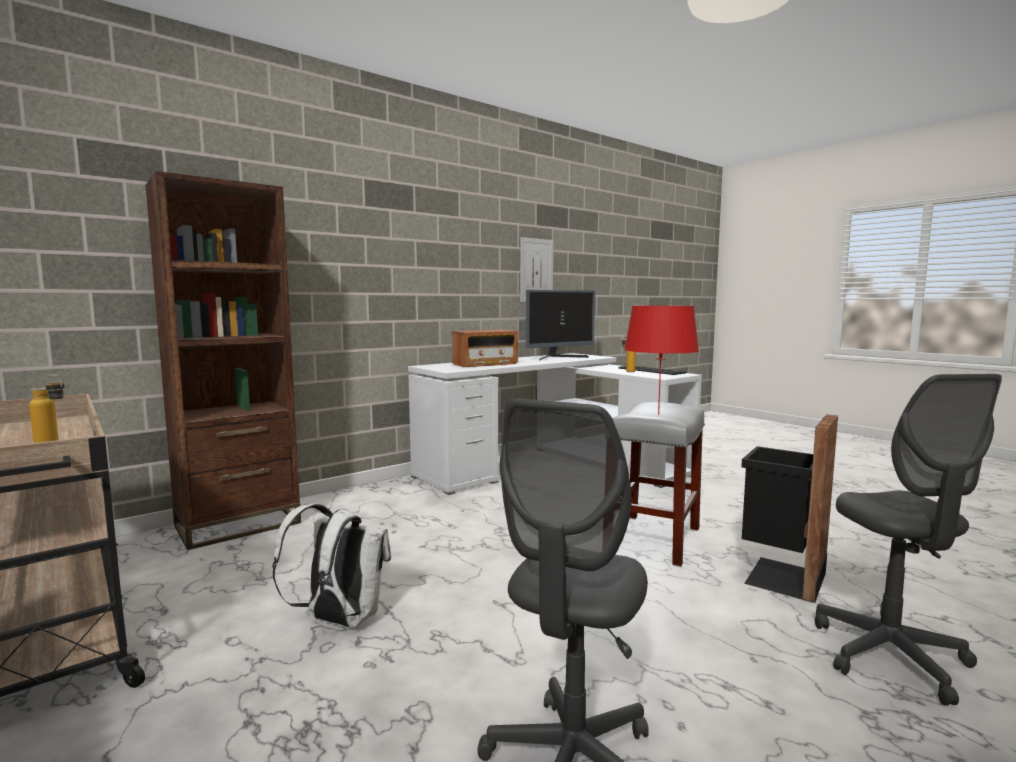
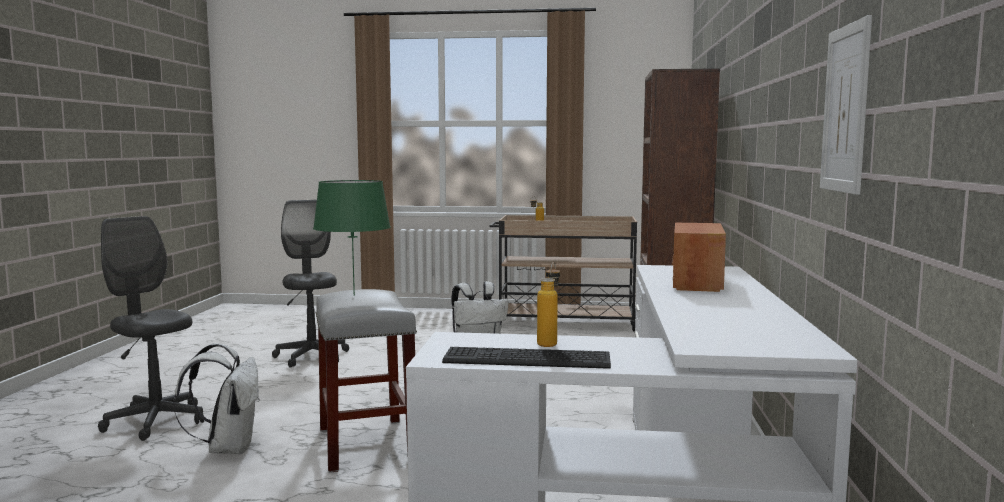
camera: 135 degrees right, 0 degrees up
(558, 358) = (733, 321): monitor -> none
(658, 414) = (354, 295): red table lamp -> green table lamp
(780, 577) = (228, 448): black trash can -> white backpack

